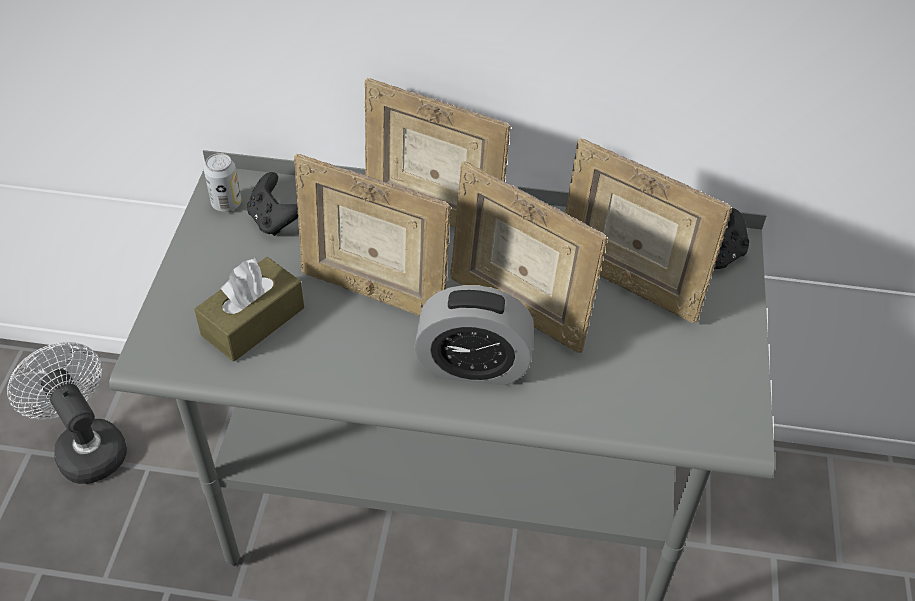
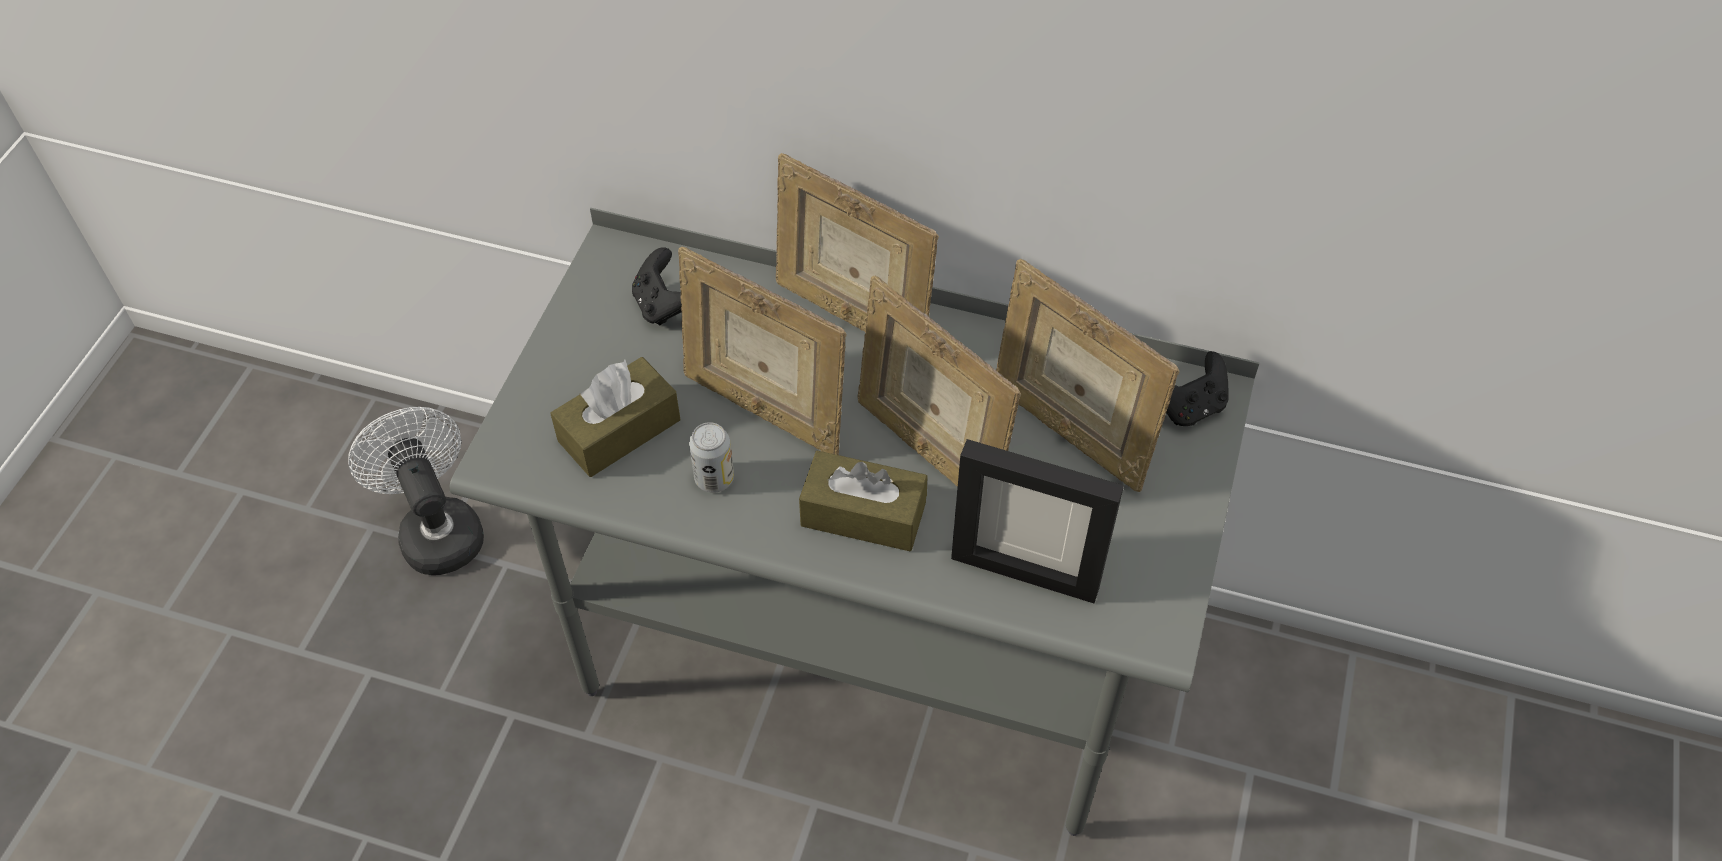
camera: 10 degrees right, 5 degrees up
(226, 203) = (610, 277): can -> can (714, 478)
(473, 366) = (863, 514): alarm clock -> brown tissue box
(617, 395) = (1025, 570): none -> picture frame

